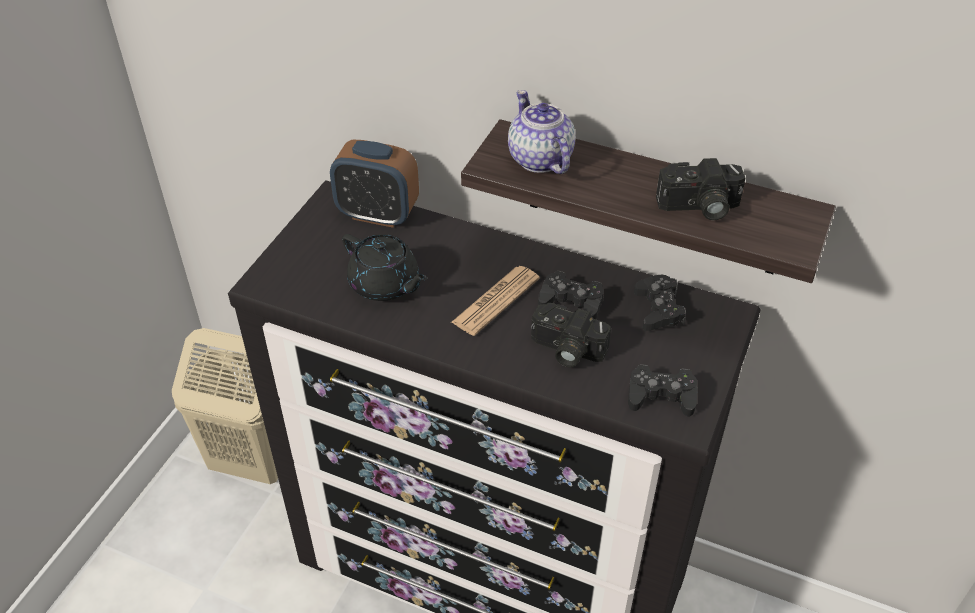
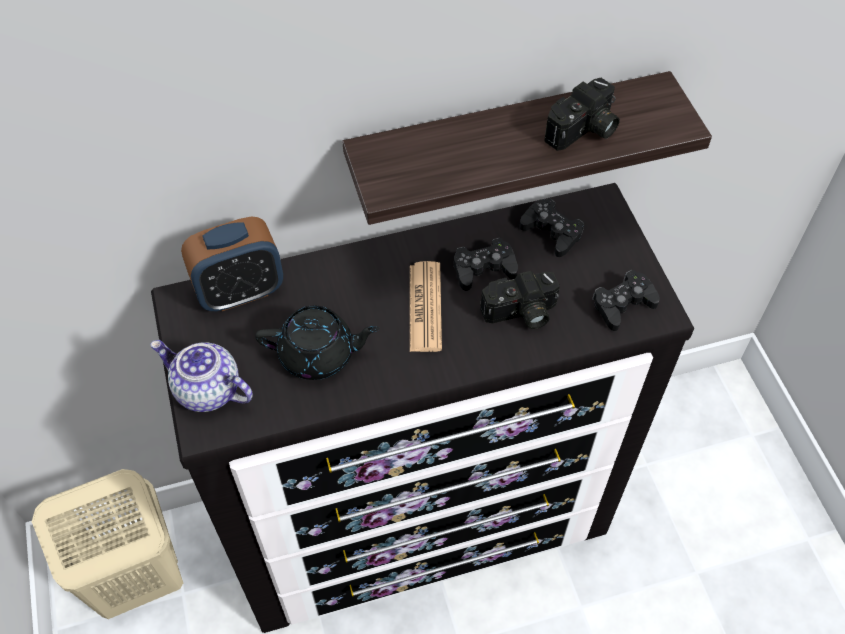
camera: 40 degrees left, 10 degrees up
(539, 159) = (418, 160): teapot -> teapot (207, 390)

